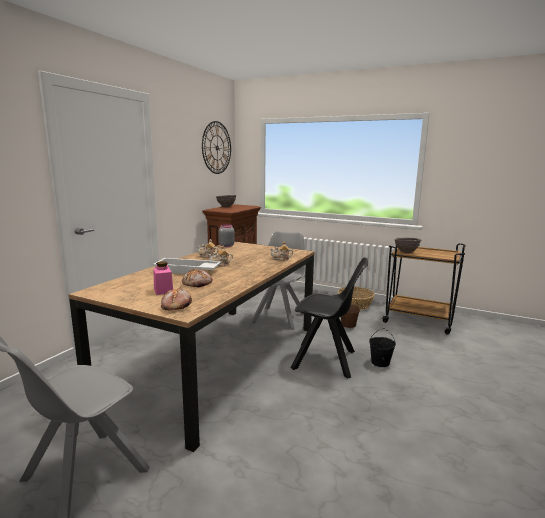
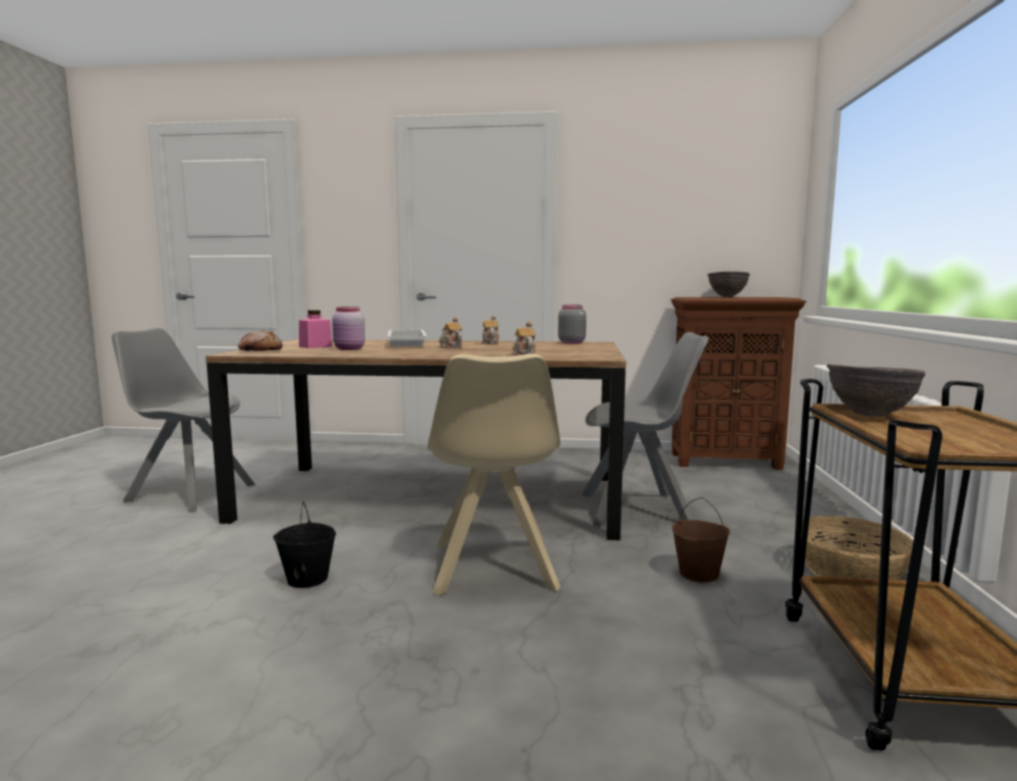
camera: 70 degrees right, 5 degrees down
(197, 284) = (349, 349): bread -> pink jar
(217, 147) = (734, 182): wall clock -> none
(326, 360) = (493, 568): black chair -> beige chair
(380, 363) = (529, 625): black bucket -> black bucket (306, 579)

